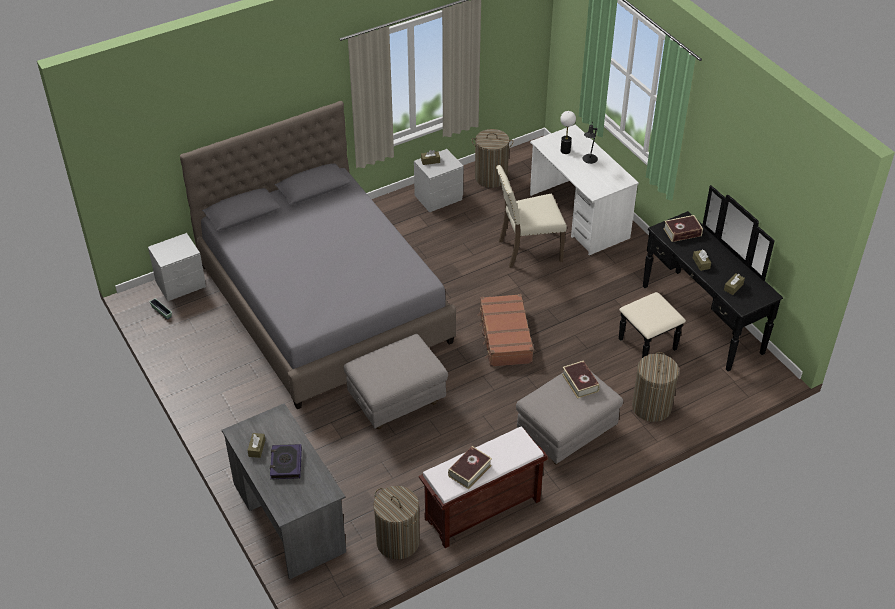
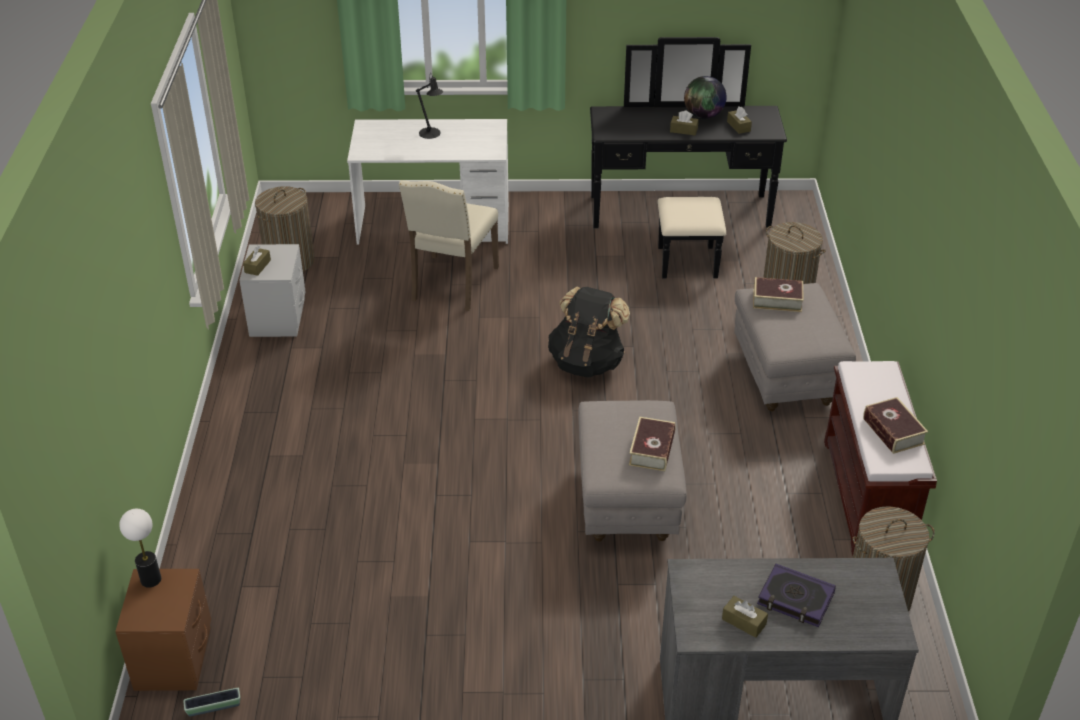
camera: 60 degrees left, 5 degrees down
(181, 284) = (173, 658): grey nightstand -> brown nightstand
(324, 303) = (374, 504): grey bed -> none
(505, 337) = (587, 362): brown suitcase -> black backpack
(565, 151) = (396, 143): table lamp -> table lamp (151, 579)
(682, 232) = (622, 122): book -> book (652, 450)
(729, 266) = (703, 116): none -> globe

